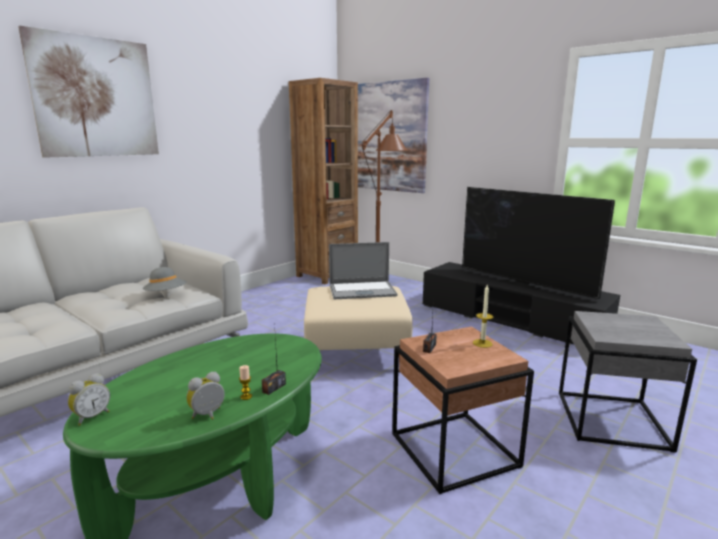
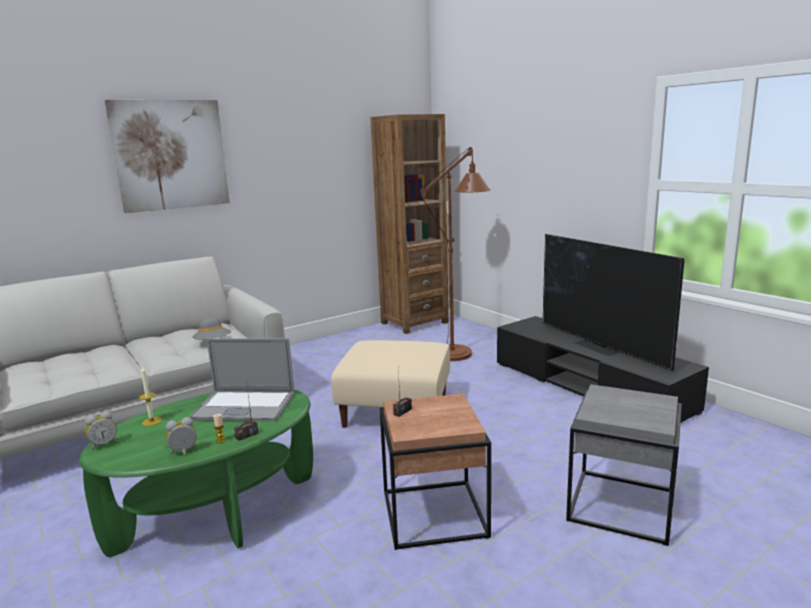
camera: 15 degrees right, 0 degrees up
(362, 291) = (404, 347): laptop -> laptop (244, 406)
(383, 137) = (475, 172): picture -> none
(482, 343) = (457, 411): candle -> candle (152, 421)

